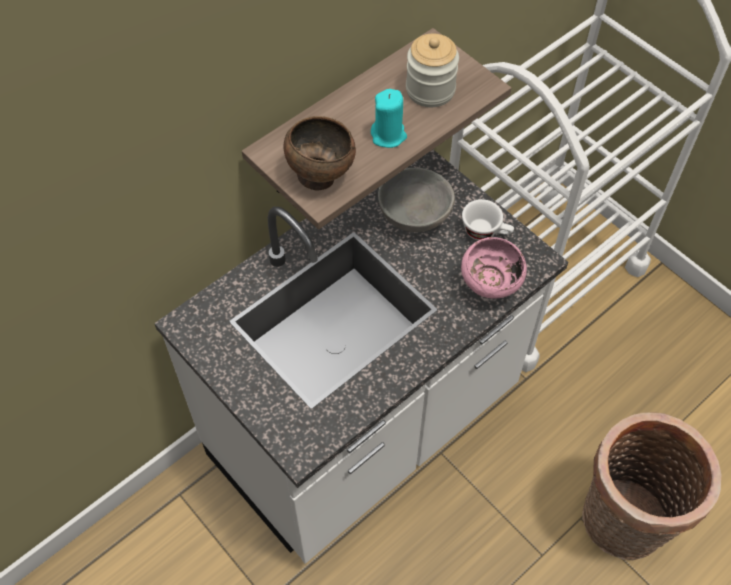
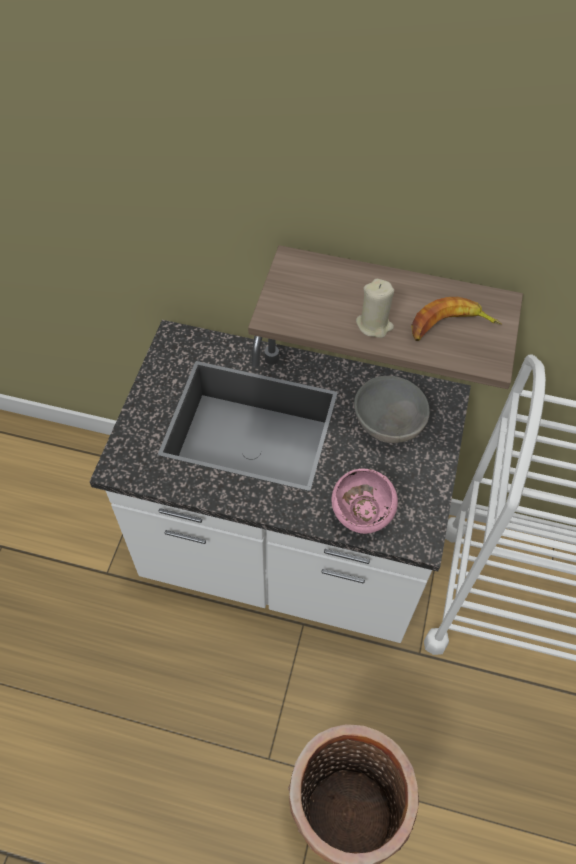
camera: 55 degrees right, 0 degrees up
(320, 176) = (294, 303): brown bowl -> none
(388, 135) = (374, 325): turquoise candle -> beige candle
(430, 90) = (450, 327): jar -> banana
(486, 232) = (416, 484): white cup -> none

